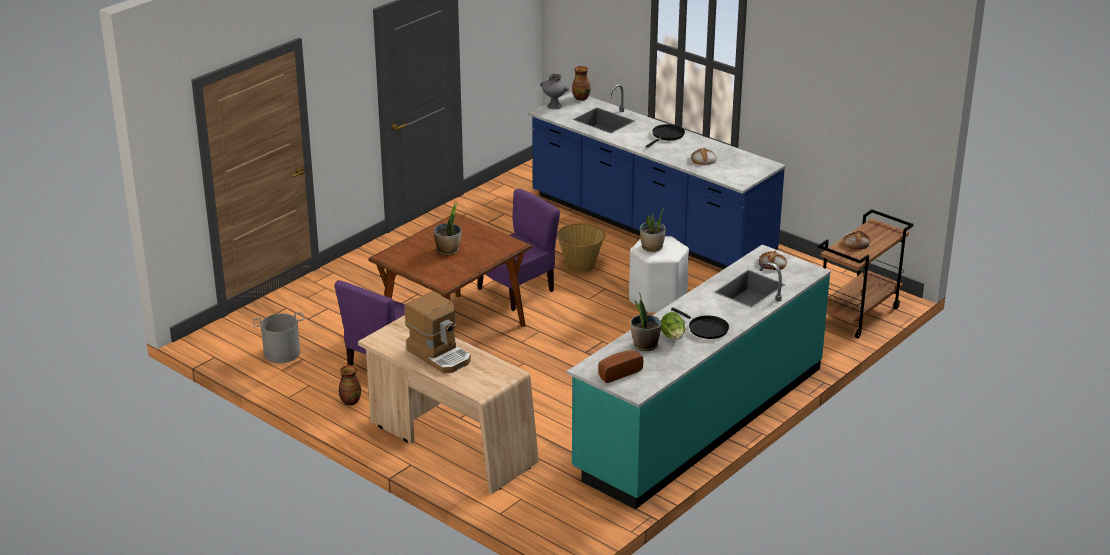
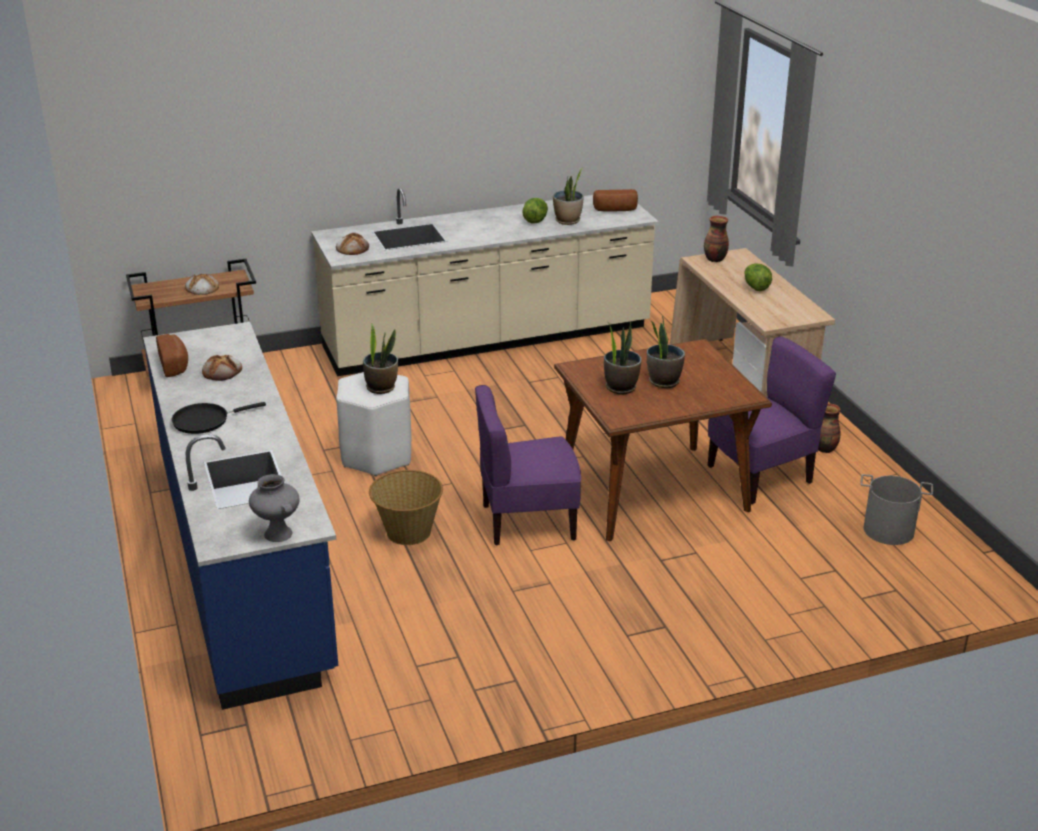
camera: 150 degrees left, 0 degrees up
(440, 355) = (755, 287): coffee machine -> lettuce
(472, 239) = (621, 387): none -> potted plant
(581, 98) = (212, 538): vase -> vase (714, 259)
(700, 419) = (487, 339): turquoise counter -> beige counter
(705, 328) = (497, 219): black frying pan -> none
(736, 156) = (175, 364): none -> bread

